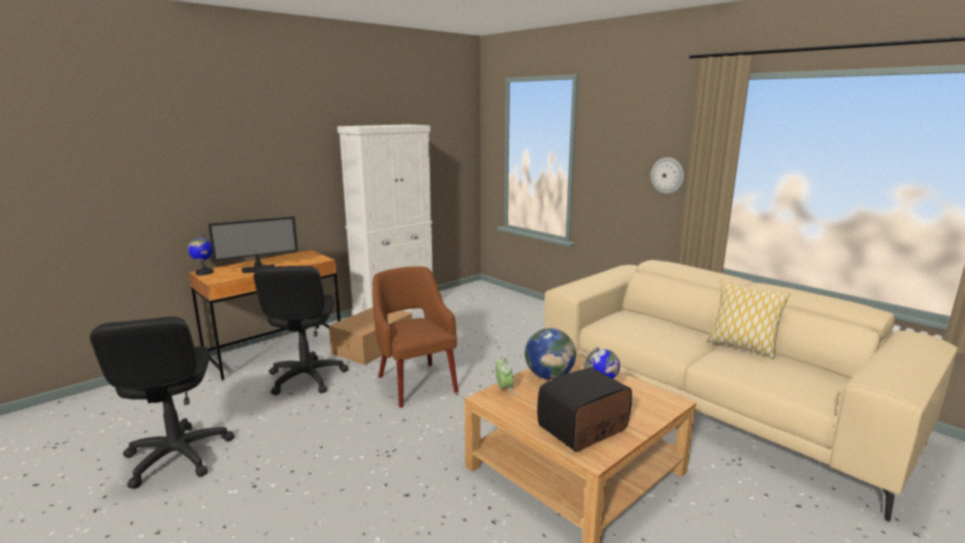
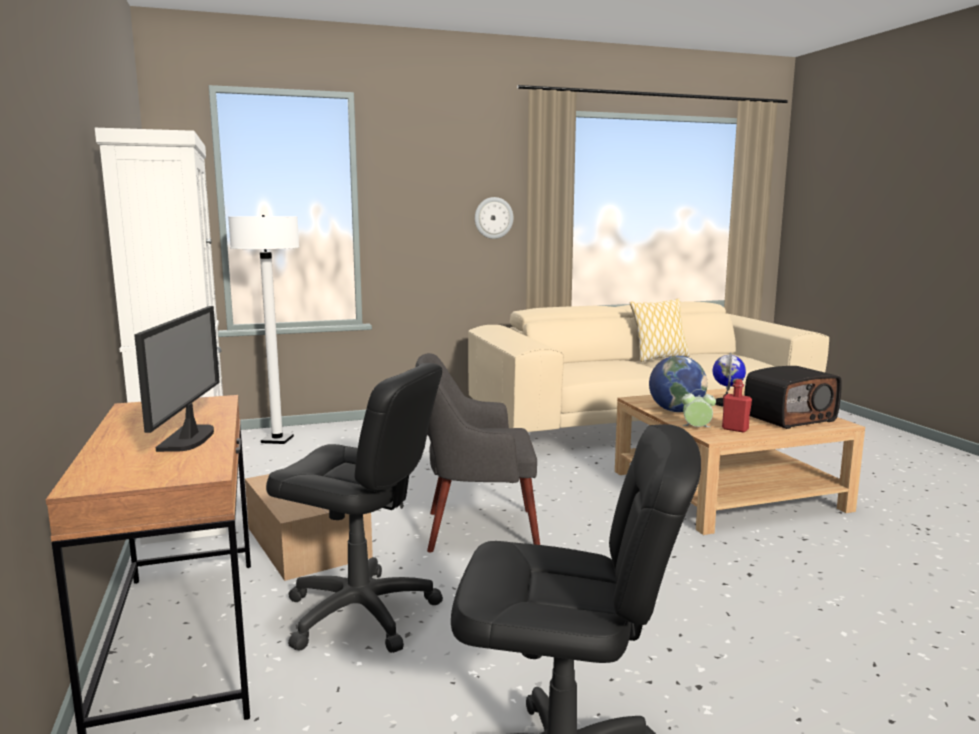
camera: 65 degrees left, 5 degrees down
(204, 272) = (100, 482): globe -> none
(416, 383) = (478, 530): brown armchair -> grey armchair
(500, 300) = (277, 440): none -> white floor lamp
(516, 405) = (735, 429): none -> red bottle
(583, 429) = (789, 418): radio -> radio turned 105 degrees counterclockwise

